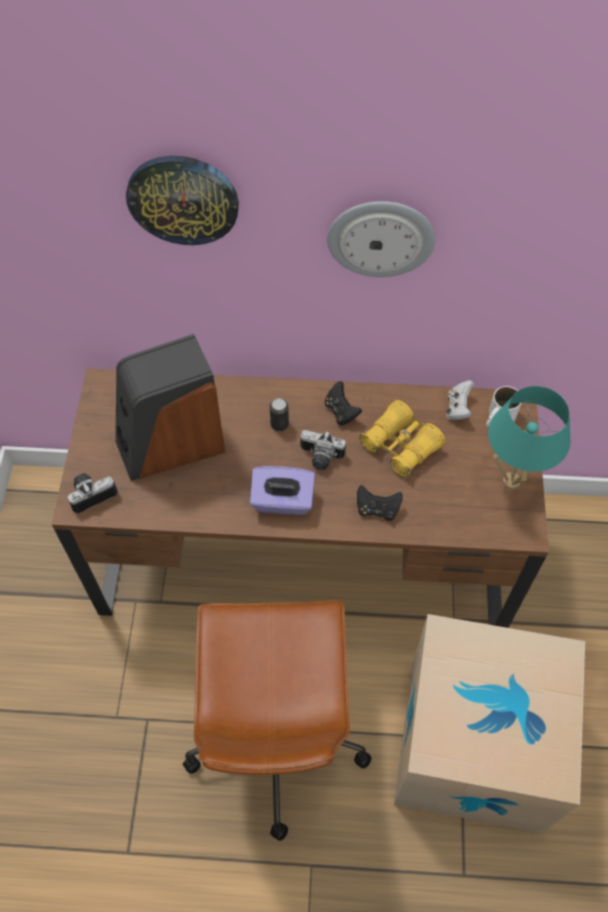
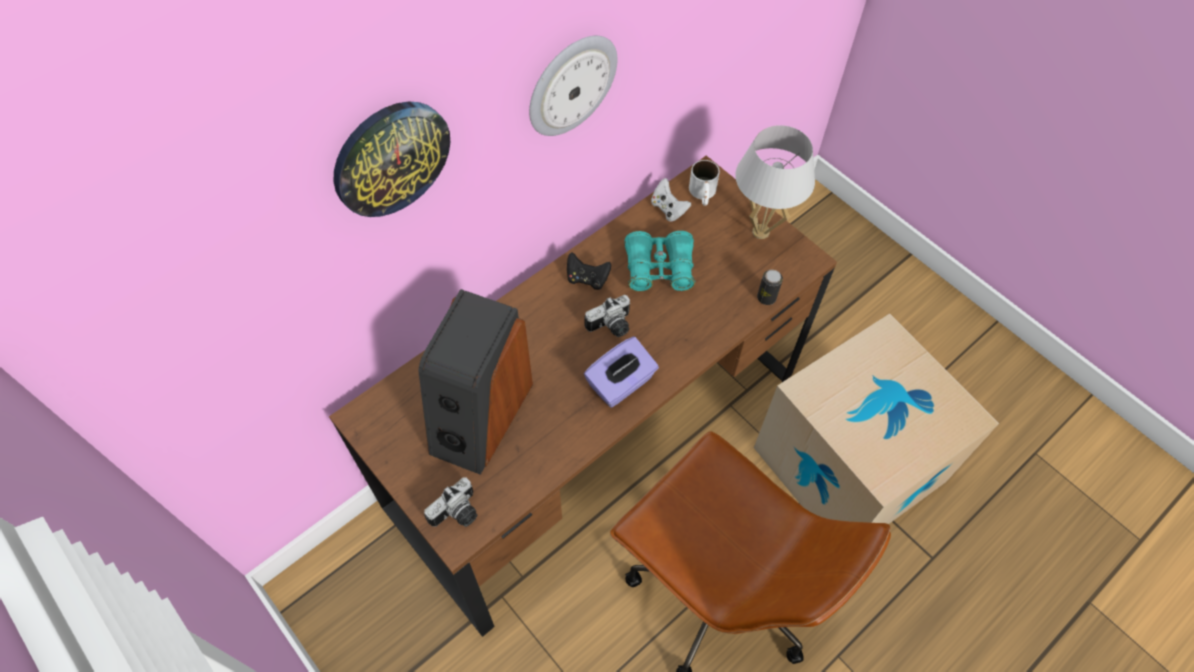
camera: 45 degrees left, 0 degrees up
(91, 493) = (458, 514): camera -> camera turned 150 degrees counterclockwise
(279, 424) = (551, 327): can -> can (766, 297)
(377, 509) = (695, 329): black game controller -> none
(400, 445) = (659, 269): yellow binoculars -> turquoise binoculars
(512, 480) = (761, 231): turquoise table lamp -> white table lamp

